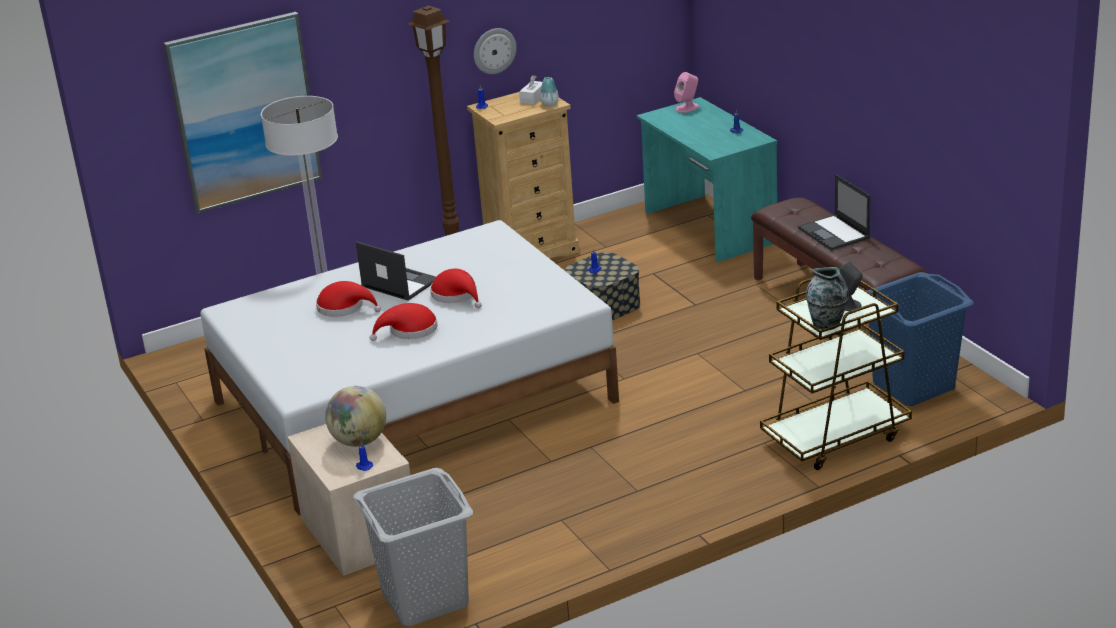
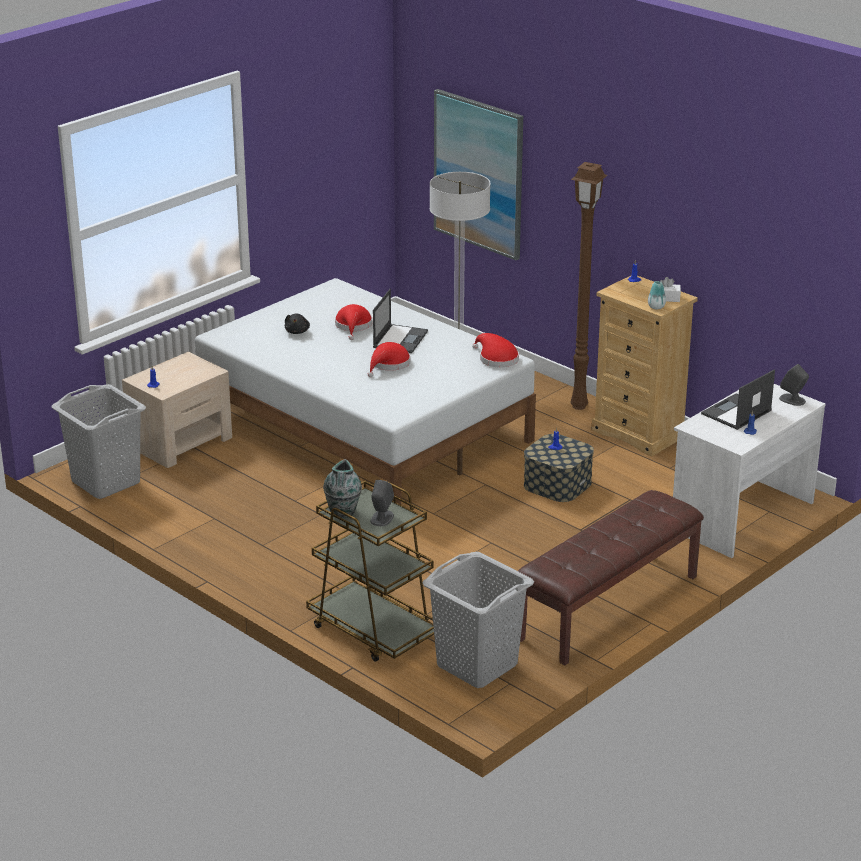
camera: 70 degrees right, 0 degrees up
(330, 343) = (297, 331): none -> black plush toy
(359, 441) = (186, 377): globe -> none
(409, 330) = (325, 357): red hat -> red hat (496, 358)
(494, 50) = (665, 240): wall clock -> none
(687, 107) = (792, 400): pink speaker -> grey speaker
(708, 228) = (740, 515): turquoise desk -> white desk
(834, 233) = (618, 534): laptop -> laptop (736, 412)
(914, 386) = (477, 665): blue laundry basket -> grey laundry basket

